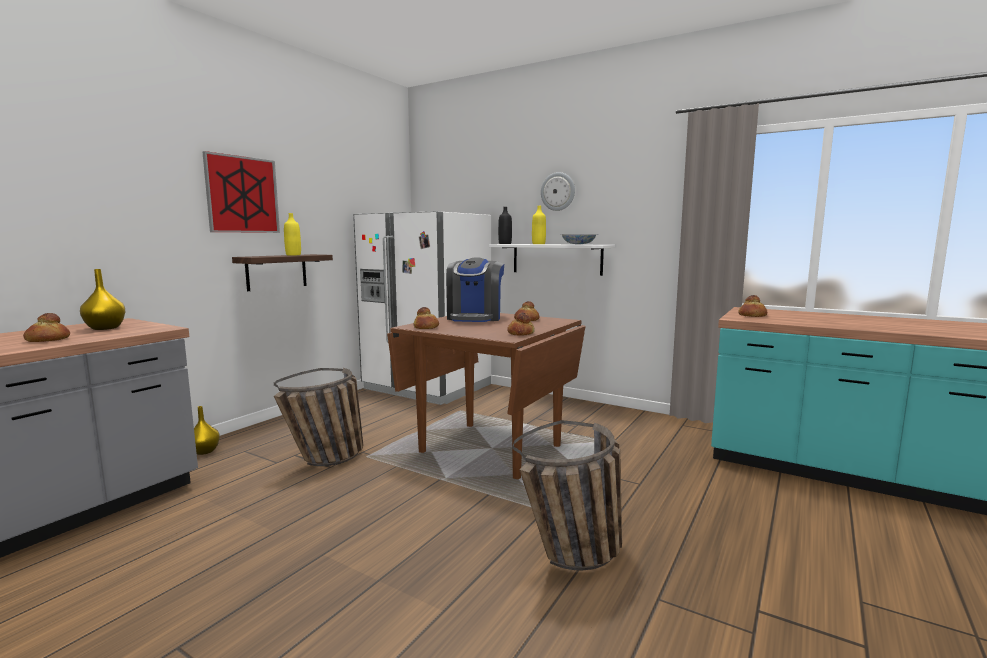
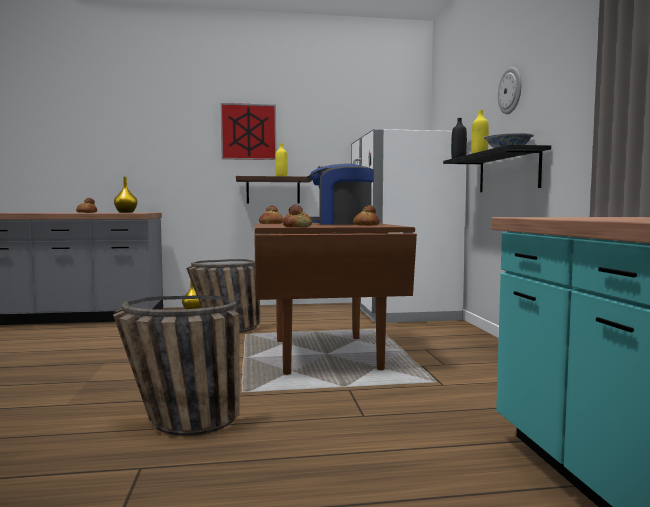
camera: 50 degrees right, 5 degrees down
(475, 318) = (340, 223): coffee machine -> coffee machine turned 45 degrees clockwise
(556, 259) = (508, 172): white shelf -> black shelf
(752, 315) = (571, 217): bread -> none

